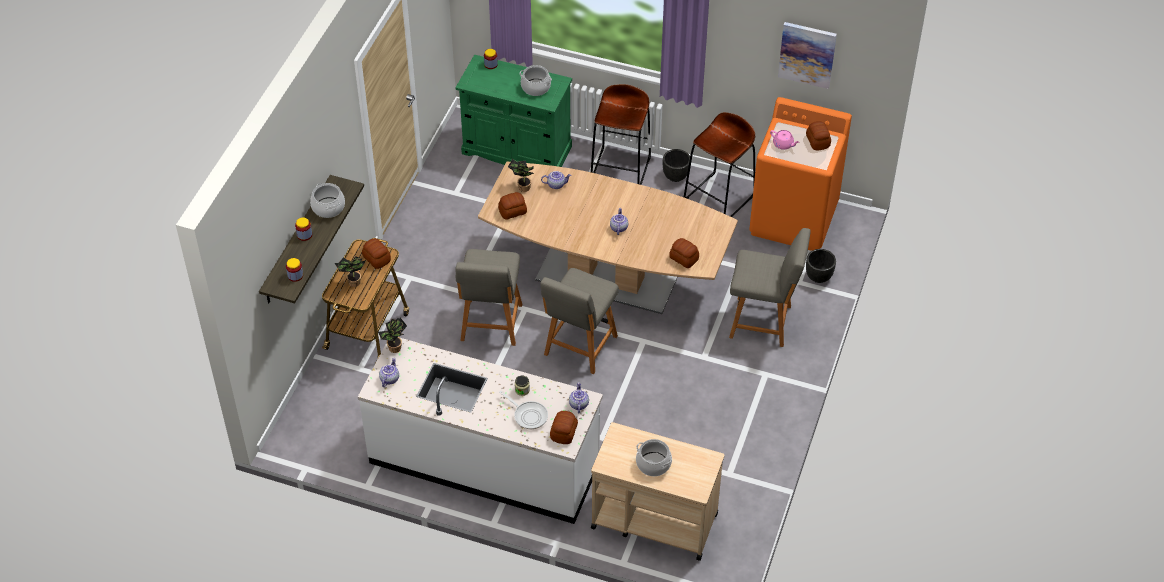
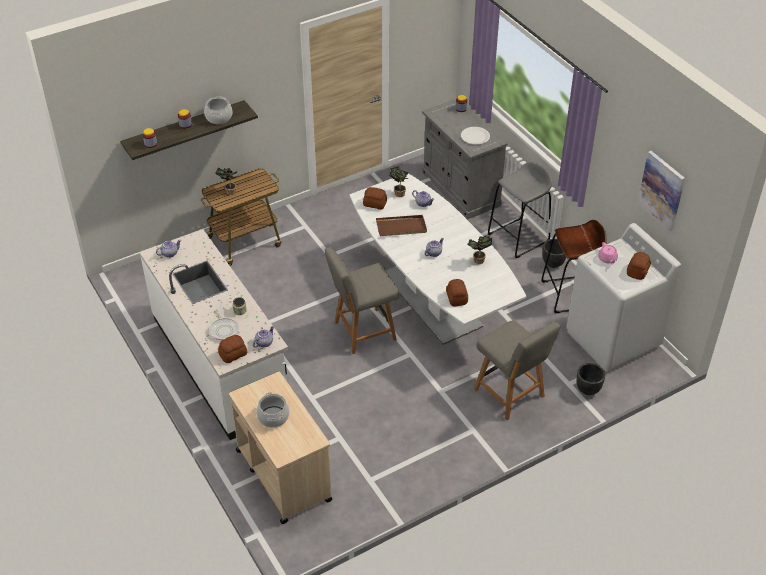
camera: 40 degrees right, 5 degrees down
(377, 258) = (260, 185): bread -> none
(395, 349) = (194, 238): potted plant -> potted plant (478, 261)
(491, 325) = (322, 283): grey chair -> none
(516, 150) = (460, 189): green cabinet -> grey cabinet
(536, 87) = (475, 136): cooking pot -> white plate
(563, 220) = (401, 227): none -> brown tray
(606, 277) = (431, 299): brown dining table -> white dining table
(620, 169) = (518, 238): brown stool -> grey stool
(794, 218) = (613, 339): orange washing machine -> white washing machine

